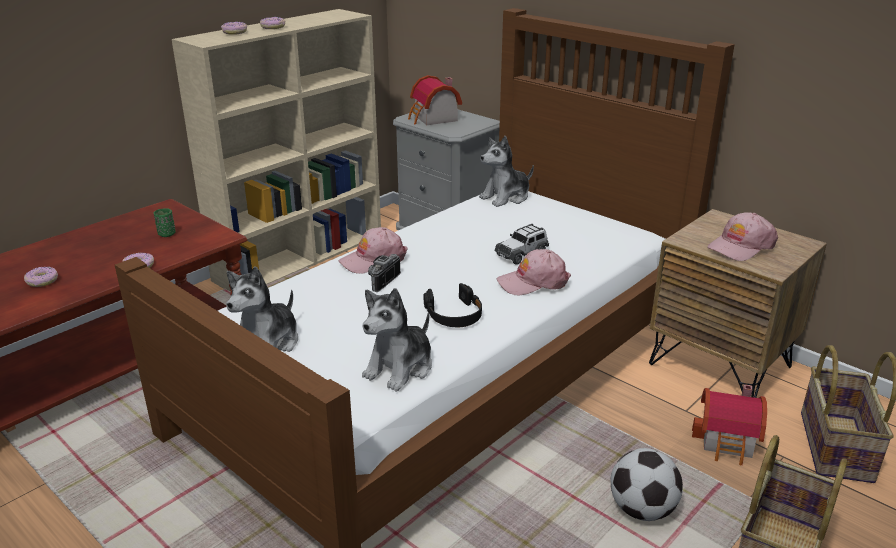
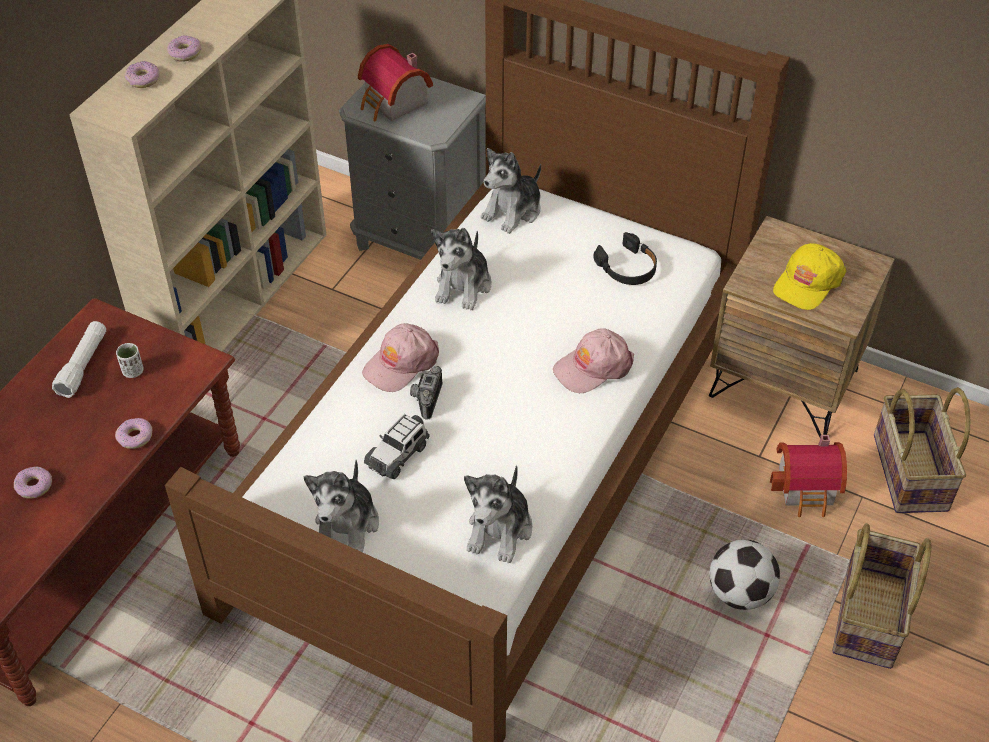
camera: 15 degrees left, 20 degrees up
(134, 227) = (83, 365): none -> white flashlight
(167, 234) = (133, 371): green cup -> white cup
(447, 227) = (463, 286): none -> plush toy
(454, 315) = (526, 438): black headphones -> black headphones (627, 267)
(522, 254) = (566, 320): toy car -> toy car (398, 454)
(740, 246) = (807, 283): pink cap -> yellow cap

